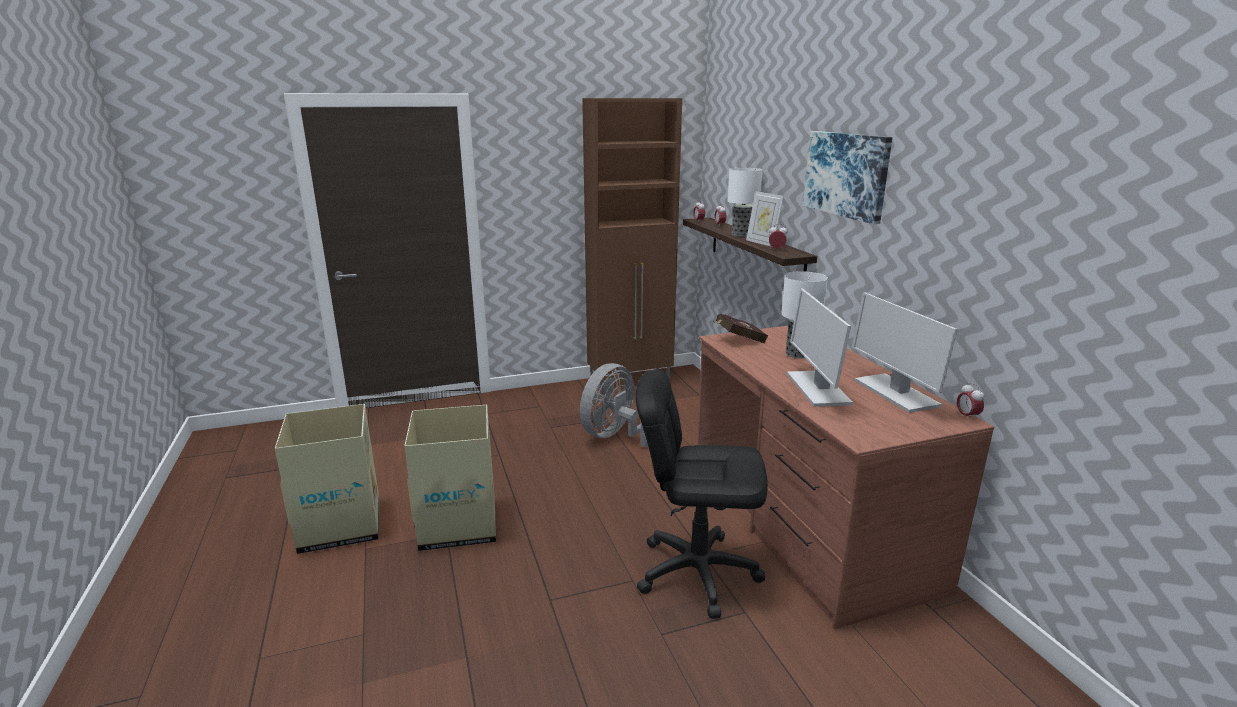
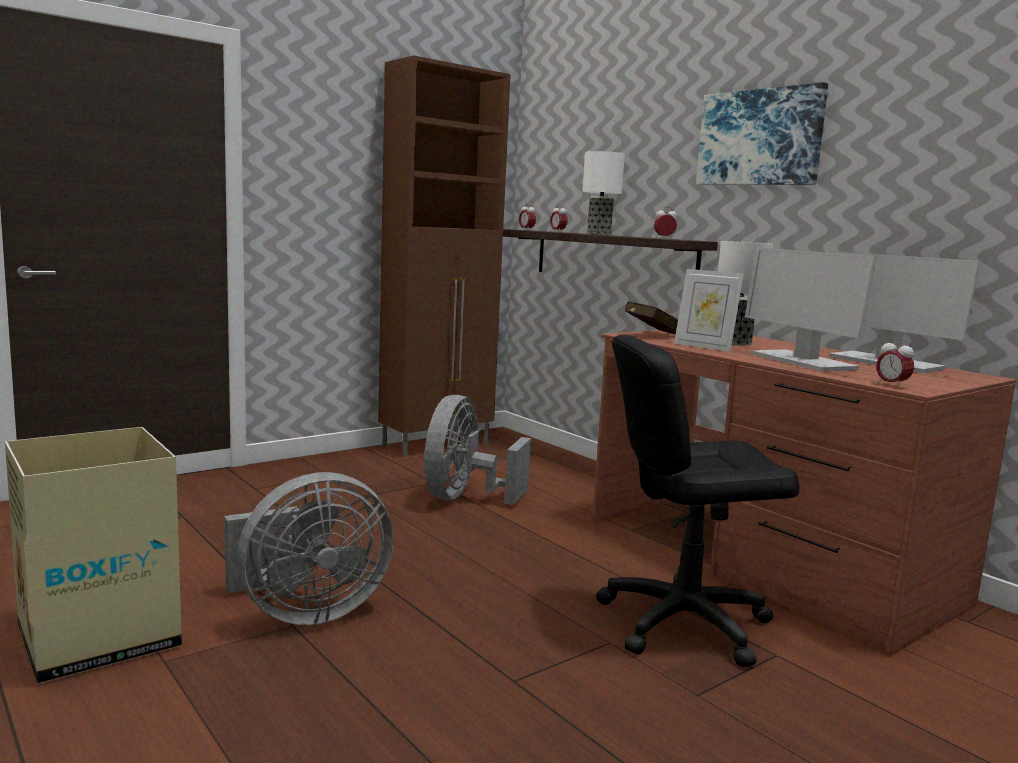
camera: 20 degrees left, 10 degrees down
(459, 524) = (306, 612): cardboard box -> grey fan
(762, 243) = (637, 236): picture frame -> picture frame (704, 347)
(967, 416) = (980, 374): alarm clock -> alarm clock (891, 385)

